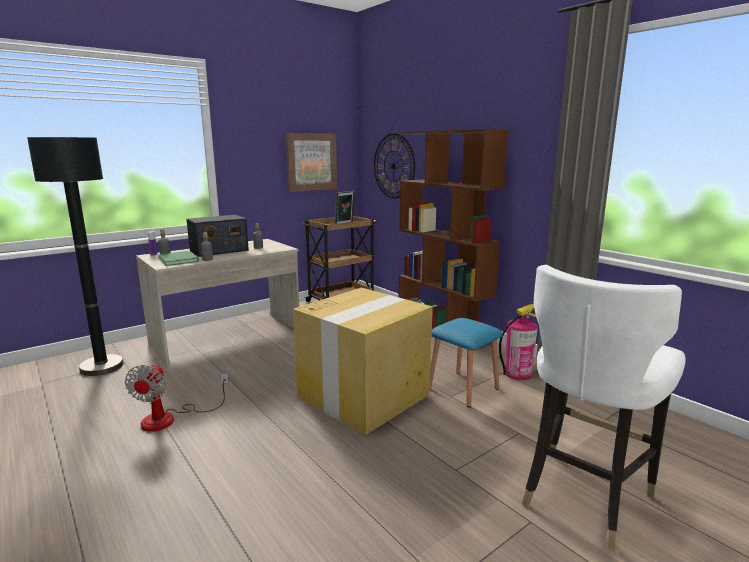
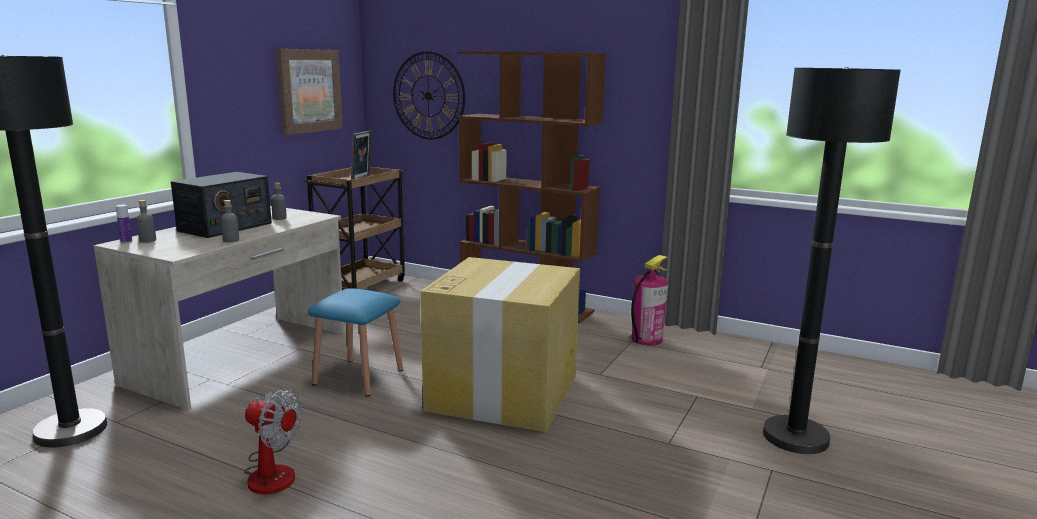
camera: 25 degrees left, 0 degrees up
(170, 418) = (272, 471): fan -> fan turned 45 degrees counterclockwise
(178, 259) = (183, 244): green book -> none
(463, 388) = (605, 364): blue stool -> blue stool (358, 377)
(583, 495) = (795, 437): white chair -> black floor lamp

